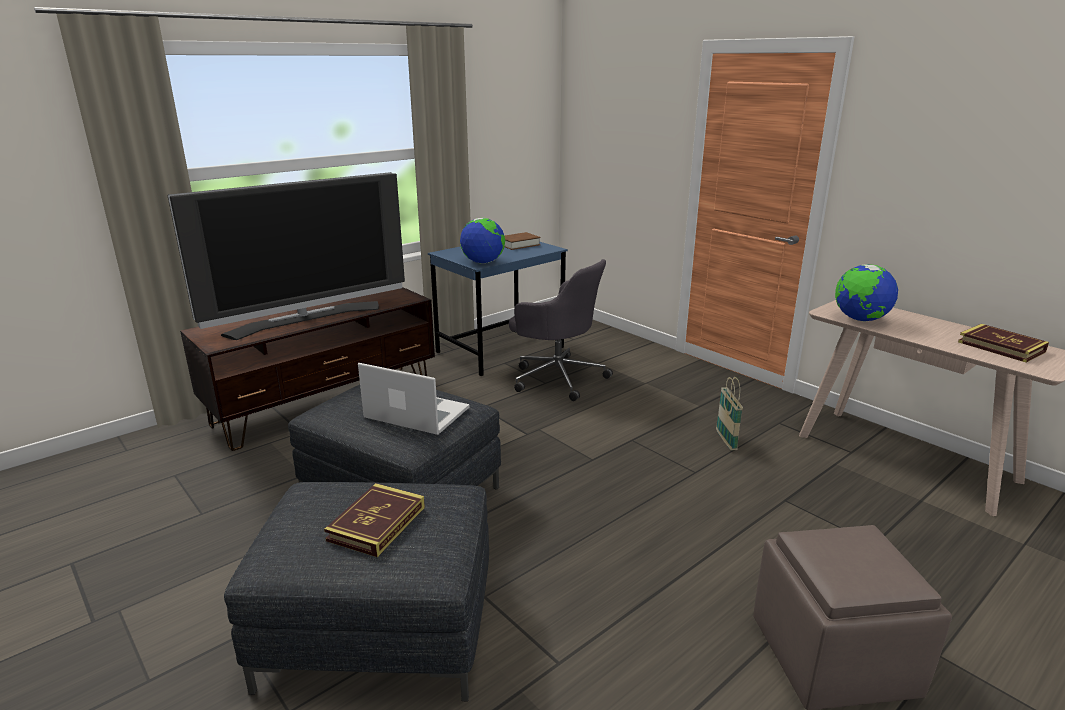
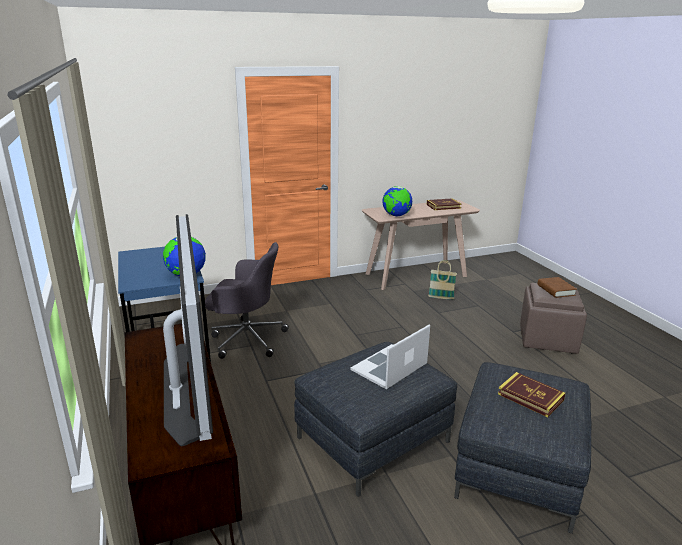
camera: 70 degrees left, 0 degrees up
(518, 244) = (151, 255): brown book -> brown book (556, 290)
(557, 377) = (246, 338): grey office chair -> grey office chair turned 45 degrees clockwise
(726, 440) = (375, 308): basket -> basket (441, 298)

